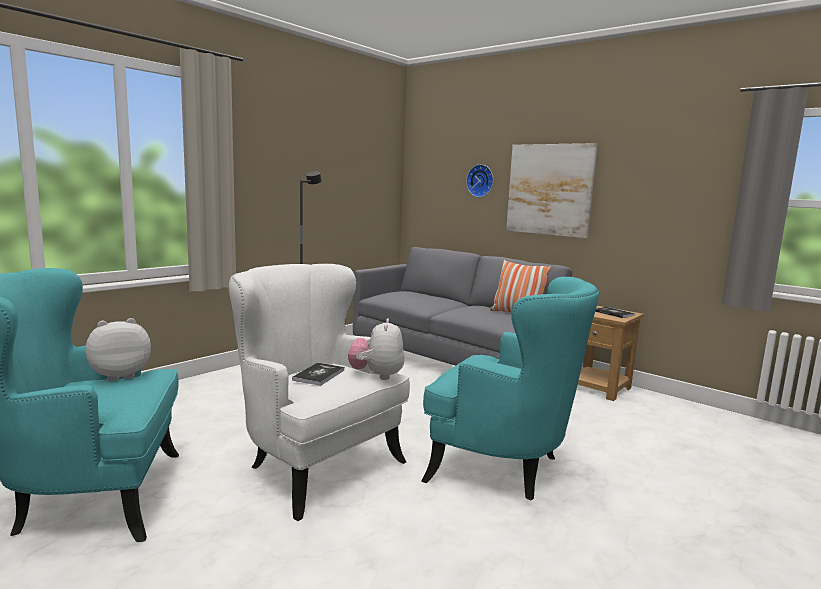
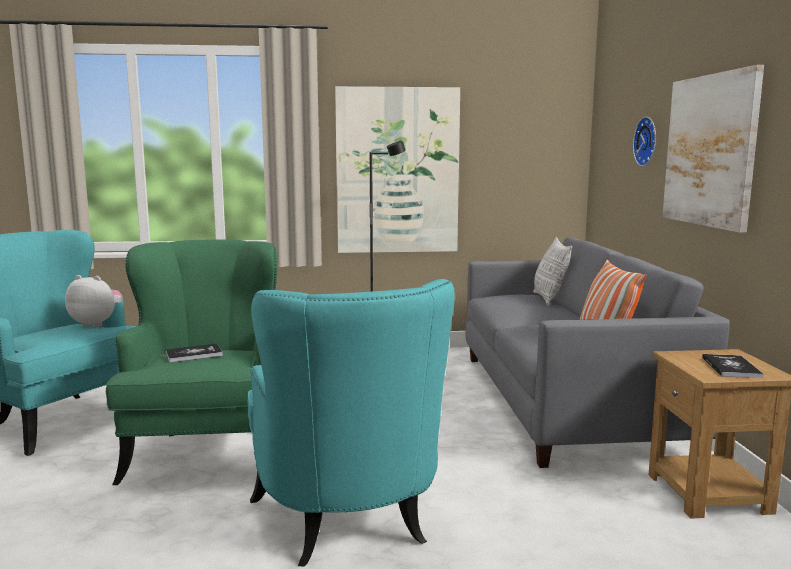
camera: 45 degrees right, 0 degrees up
(289, 196) = (397, 171): none -> picture
(315, 465) = (208, 451): white armchair -> green armchair
(377, 376) = (238, 368): plush toy -> none
(417, 292) = (549, 299): none -> pillow

